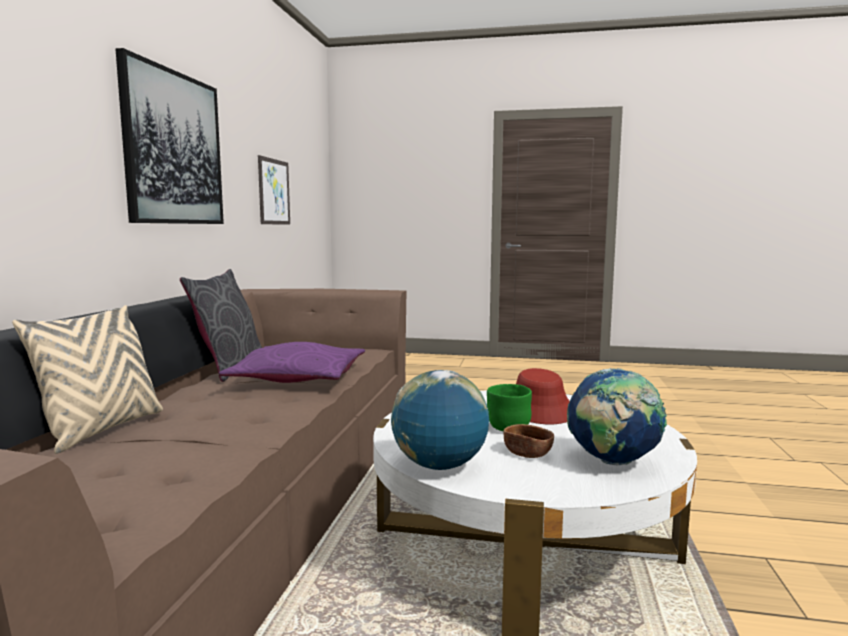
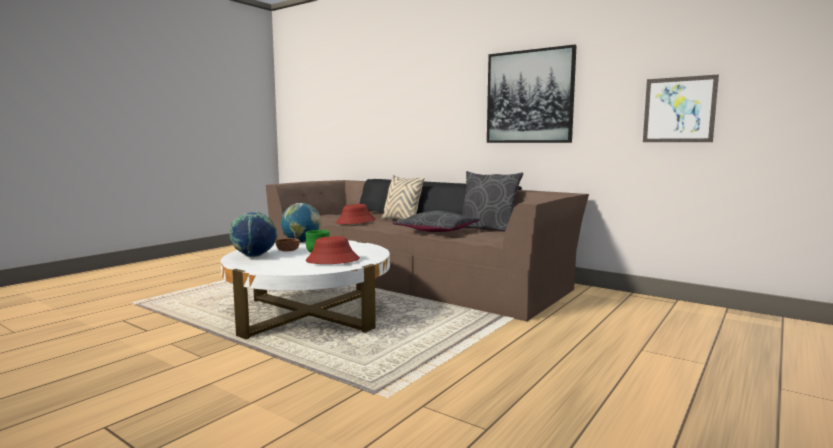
camera: 115 degrees right, 0 degrees up
(209, 443) = (356, 221): none -> red hat
(298, 378) = (437, 231): purple pillow -> grey pillow

